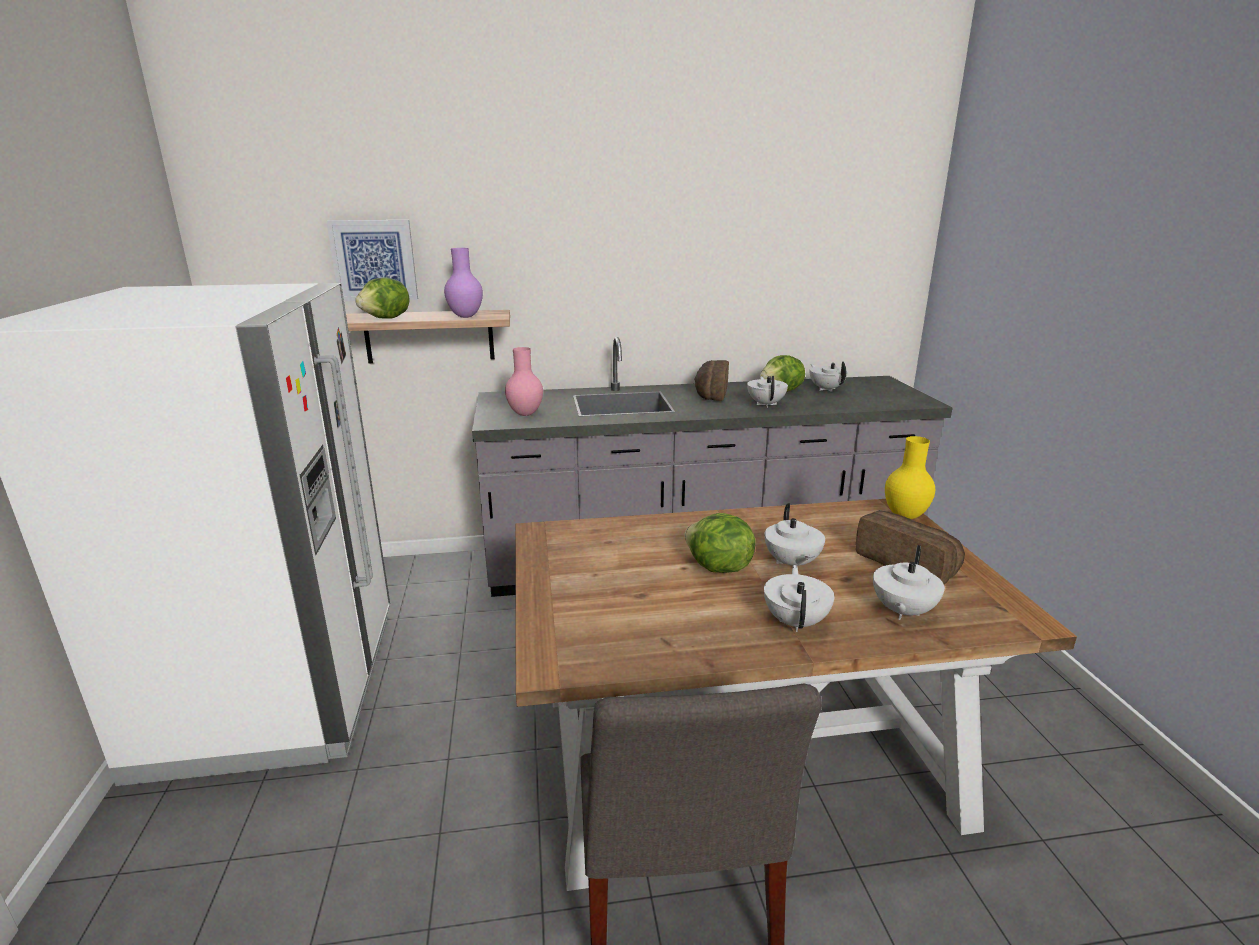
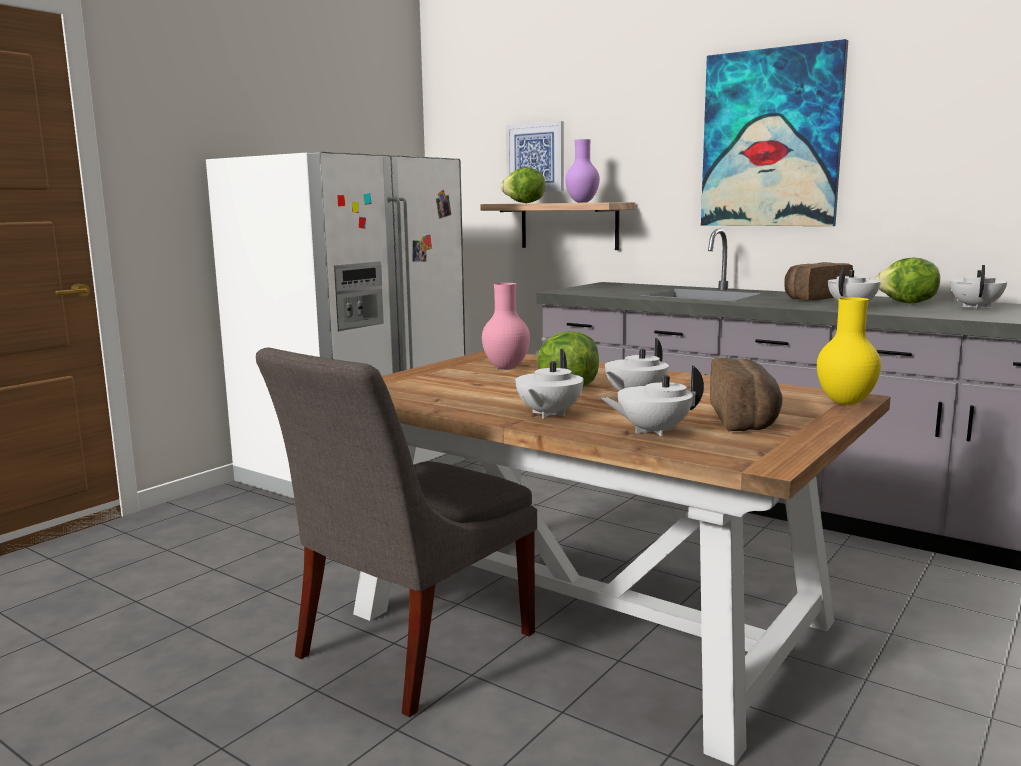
camera: 45 degrees right, 10 degrees down
(526, 414) = (601, 291): pink vase -> pink vase (507, 368)
(645, 250) = (771, 139): none -> picture
(796, 621) = (548, 414): white teapot -> white teapot turned 150 degrees clockwise

